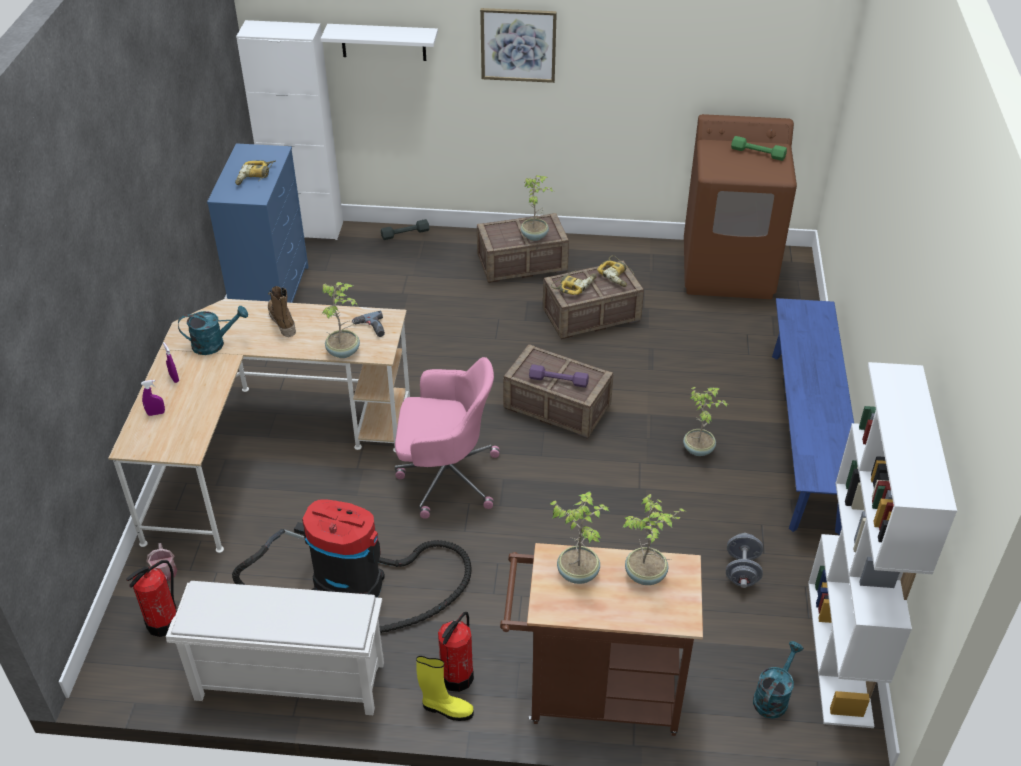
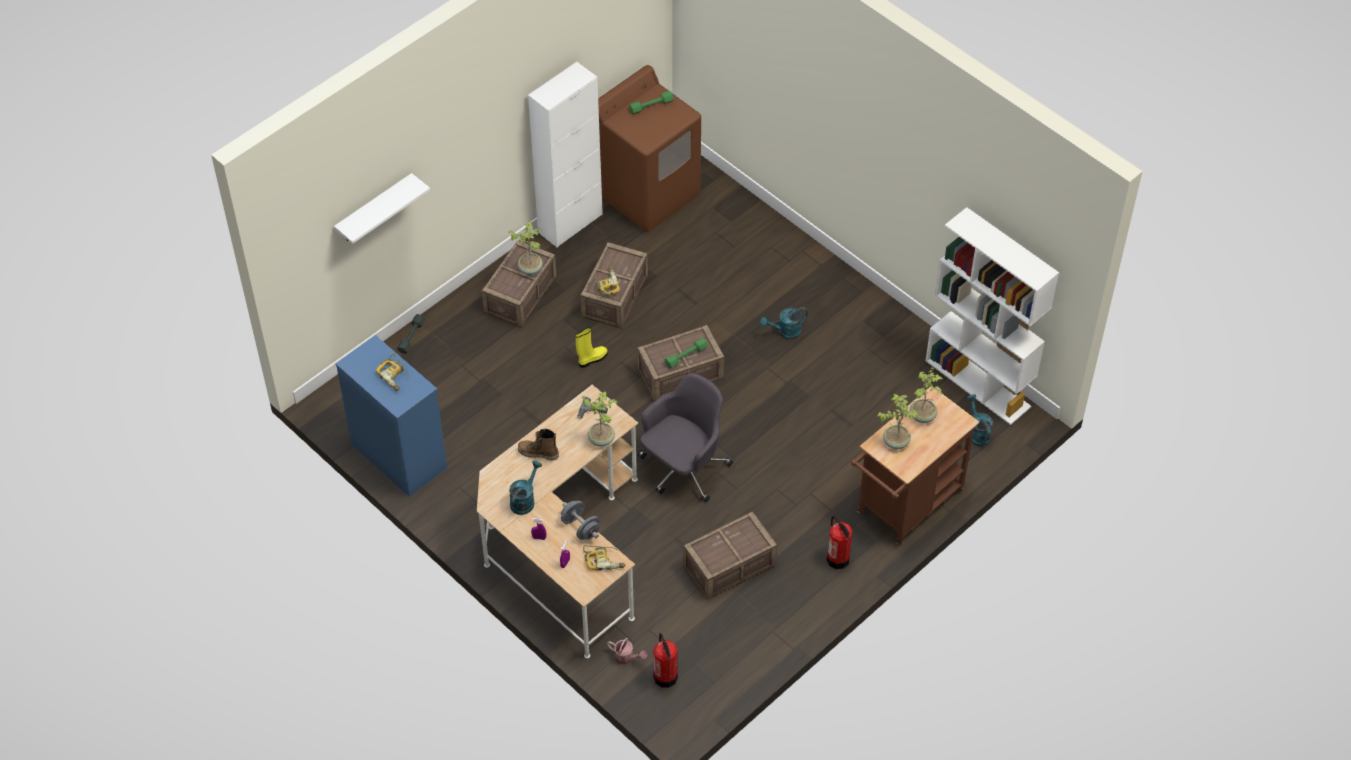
camera: 50 degrees left, 10 degrees up
(288, 682) = (768, 638): white shoe rack -> none
(306, 229) = (339, 390): white cabinet -> white cabinet (570, 223)
(357, 587) = (729, 566): vacuum cleaner -> crate
(446, 476) = (683, 469): pink office chair -> grey office chair
(446, 709) = (854, 577): yellow boot -> yellow boot (592, 359)
(518, 44) = (466, 144): picture -> none
(558, 380) = (686, 355): purple dumbbell -> green dumbbell
(617, 275) = (619, 256): power drill -> power drill (604, 560)
(699, 449) = (785, 332): potted plant -> turquoise watering can
(742, 571) = (890, 382): grey dumbbell -> grey dumbbell (580, 527)
(805, 438) = (827, 277): blue bench -> none

